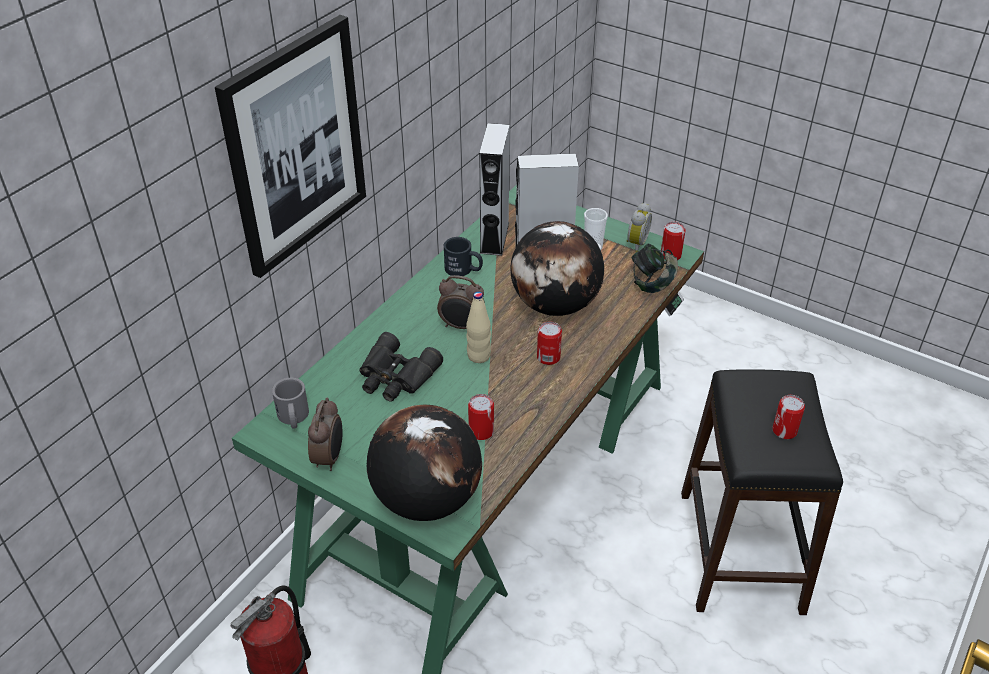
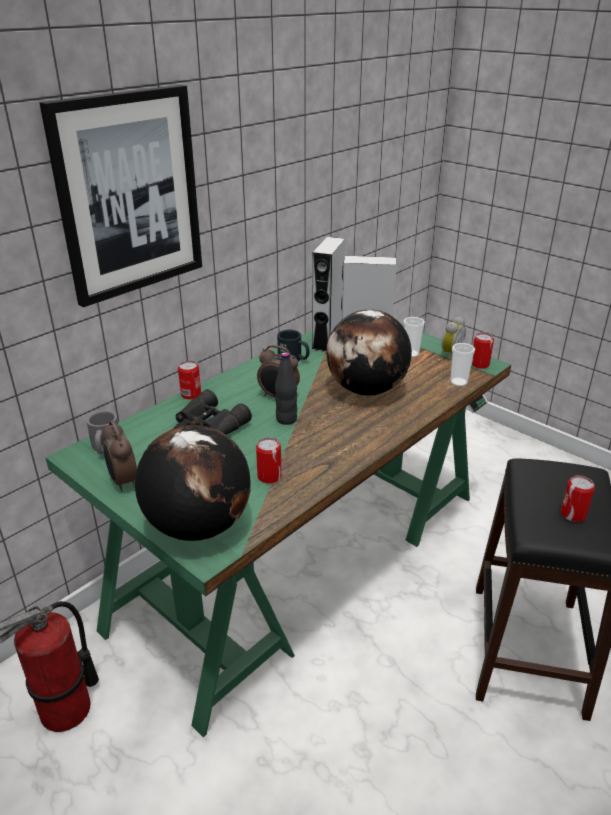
camera: 10 degrees right, 10 degrees down
(329, 457) = (123, 481): alarm clock -> alarm clock turned 135 degrees clockwise
(478, 356) = (286, 419): beige bottle -> black bottle
(548, 357) = (349, 426): can -> can (191, 394)
(652, 283) = (458, 382): headphones -> cup

